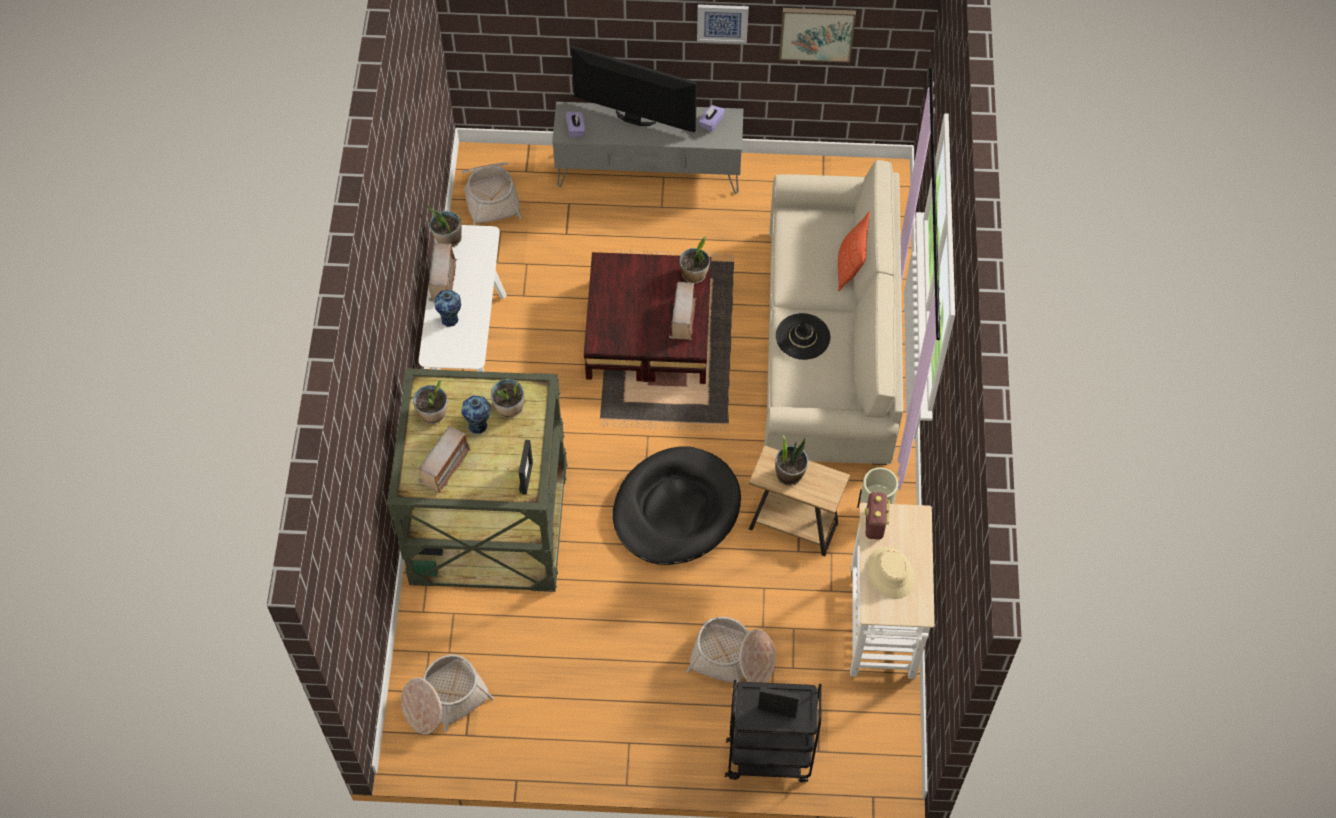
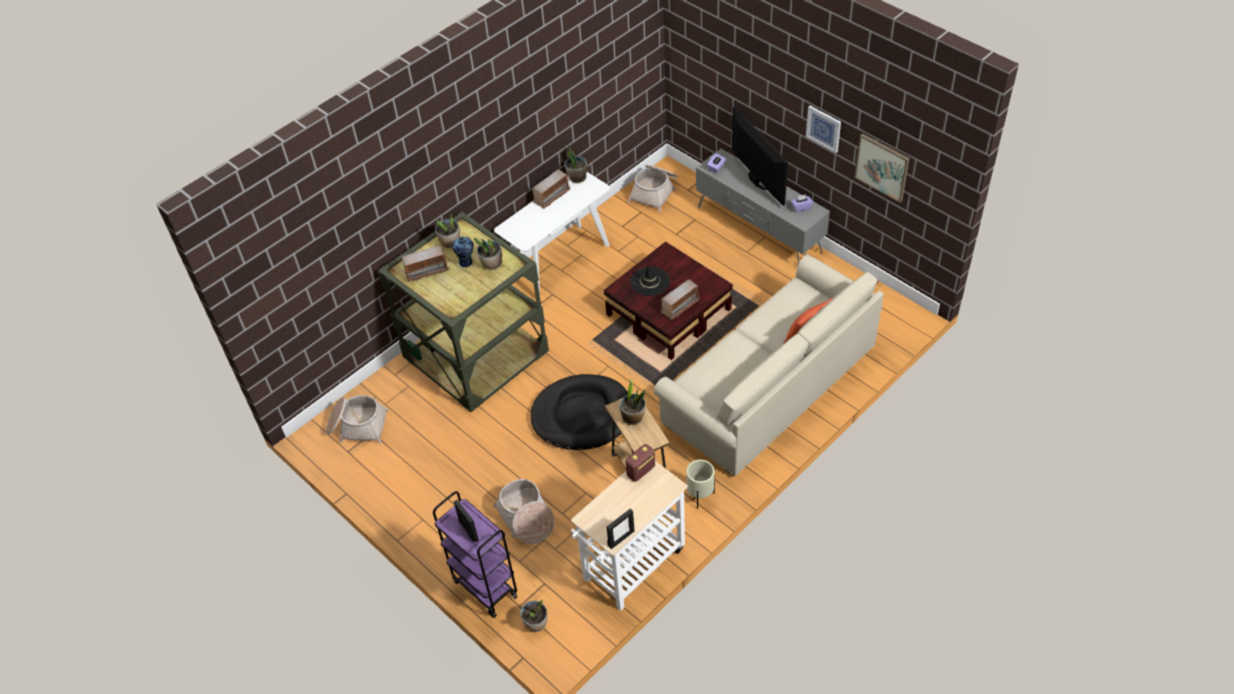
camera: 45 degrees right, 10 degrees down
(450, 319) = (534, 217): vase -> none
(526, 477) = (460, 304): picture frame -> picture frame (621, 538)
(694, 275) = (711, 287): potted plant -> potted plant (536, 623)
(767, 762) = (484, 589): black cart -> purple cart
(803, 337) = (733, 355): black hat -> black hat (650, 281)
(890, 573) = (620, 505): beige hat -> none

